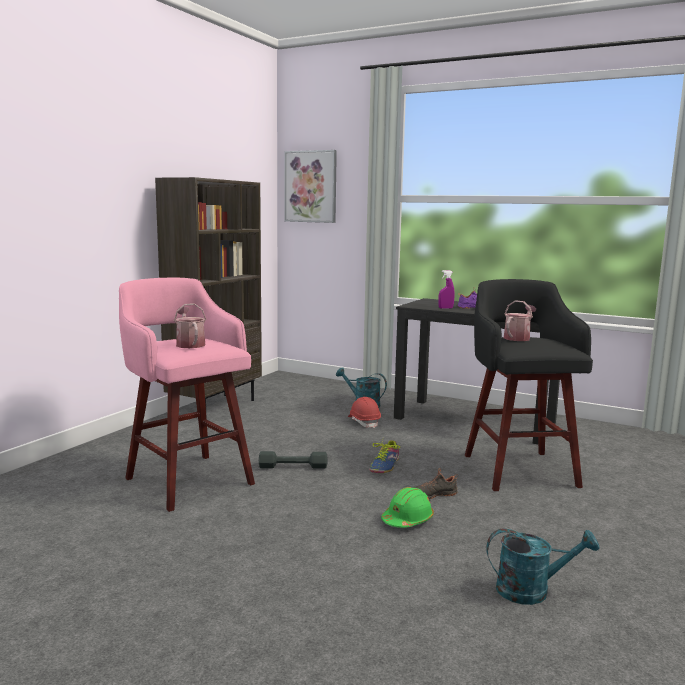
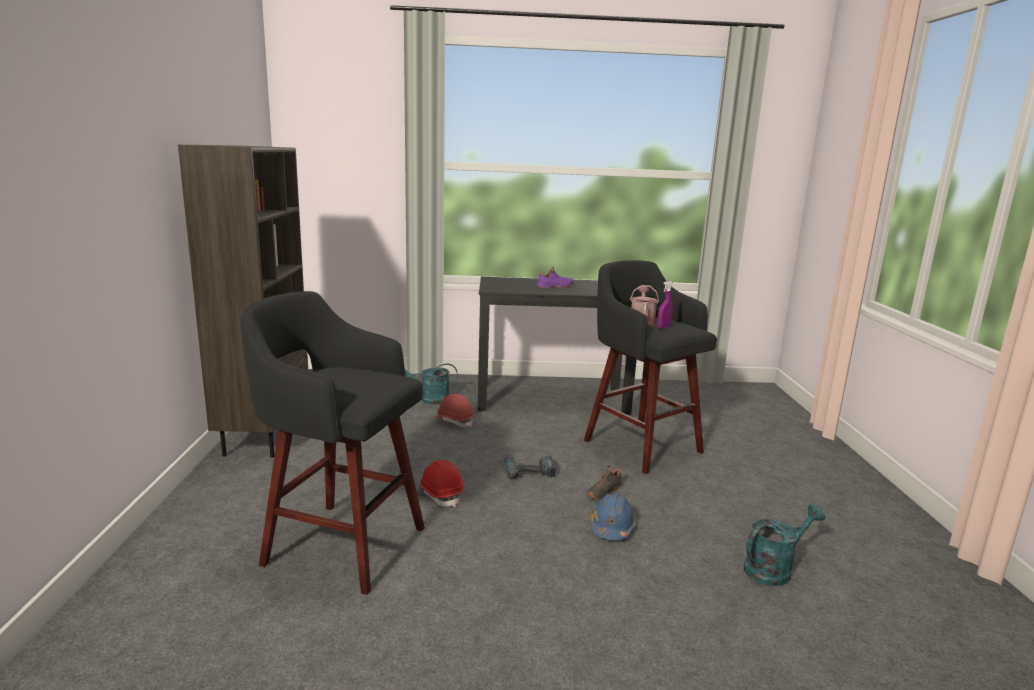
camera: 30 degrees left, 5 degrees up
(187, 479) = (341, 544): pink stool -> black stool
(189, 344) = (351, 382): watering can -> none
(293, 466) = (440, 494): grey dumbbell -> red hard hat
(311, 186) = (322, 147): picture -> none
(385, 465) = (528, 470): shoe -> power drill
(407, 520) = (612, 527): green hard hat -> blue hard hat
(445, 308) = (528, 289): purple spray bottle -> purple spray bottle (663, 327)

